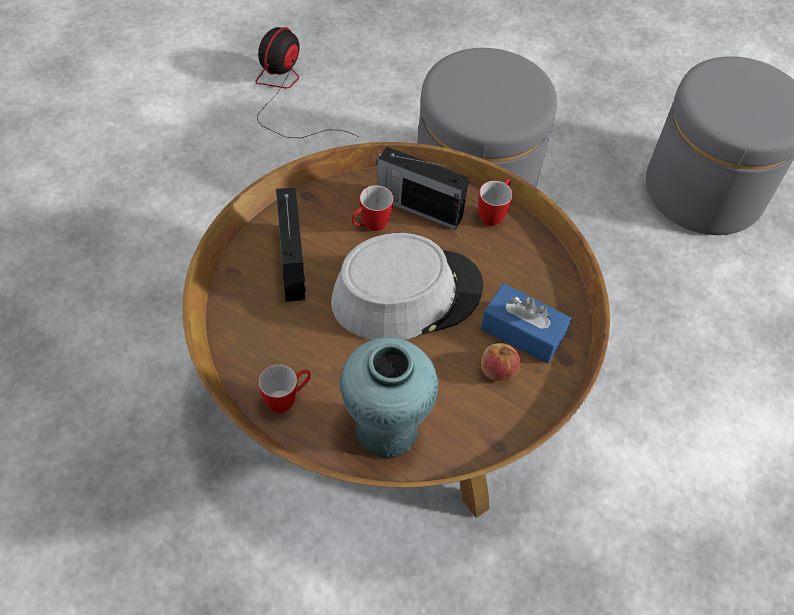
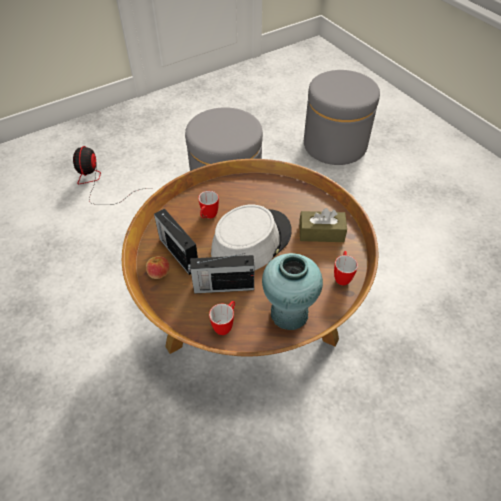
camera: 25 degrees left, 5 degrees down
(417, 207) = (226, 197): radio -> radio (222, 286)
(494, 213) = (267, 183): mug -> mug (342, 276)
(497, 370) = (323, 256): apple -> apple (158, 273)
(522, 332) = (321, 233): blue tissue box -> brown tissue box

